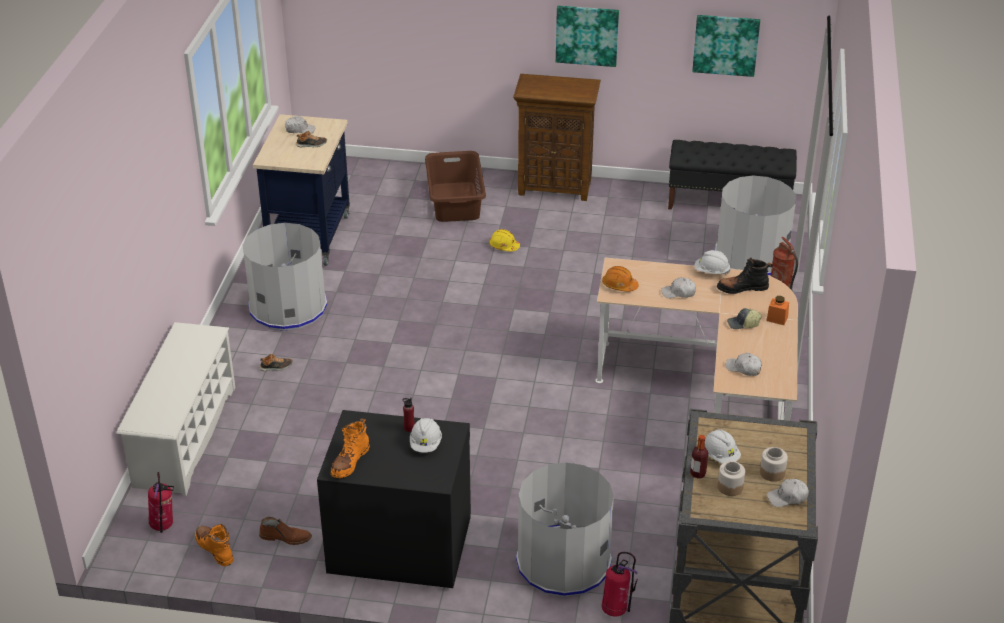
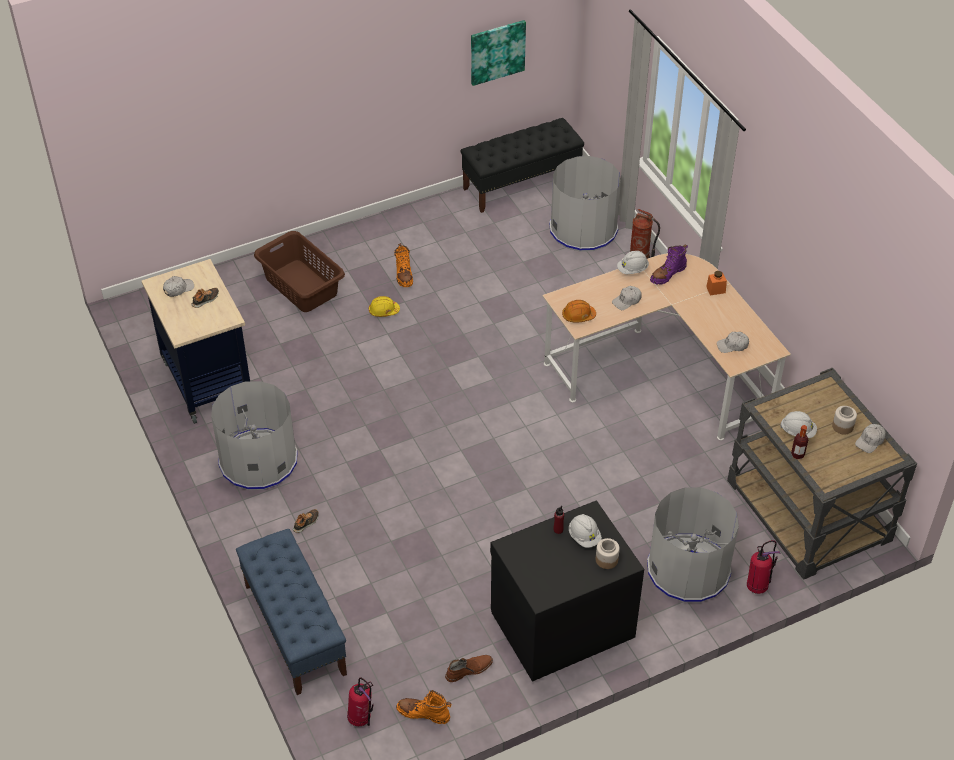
camera: 35 degrees left, 10 degrees up
(185, 436) = (294, 629): white shoe rack -> blue bench
(350, 461) = (545, 584): orange boot -> orange boot (404, 275)
(556, 188) = (372, 233): brown cabinet -> none
(587, 35) = (375, 87): picture -> none
(730, 487) = (827, 453): jar -> jar (606, 560)
(742, 288) = (667, 274): black boot -> purple boot
(743, 324) = (697, 306): cap -> none

